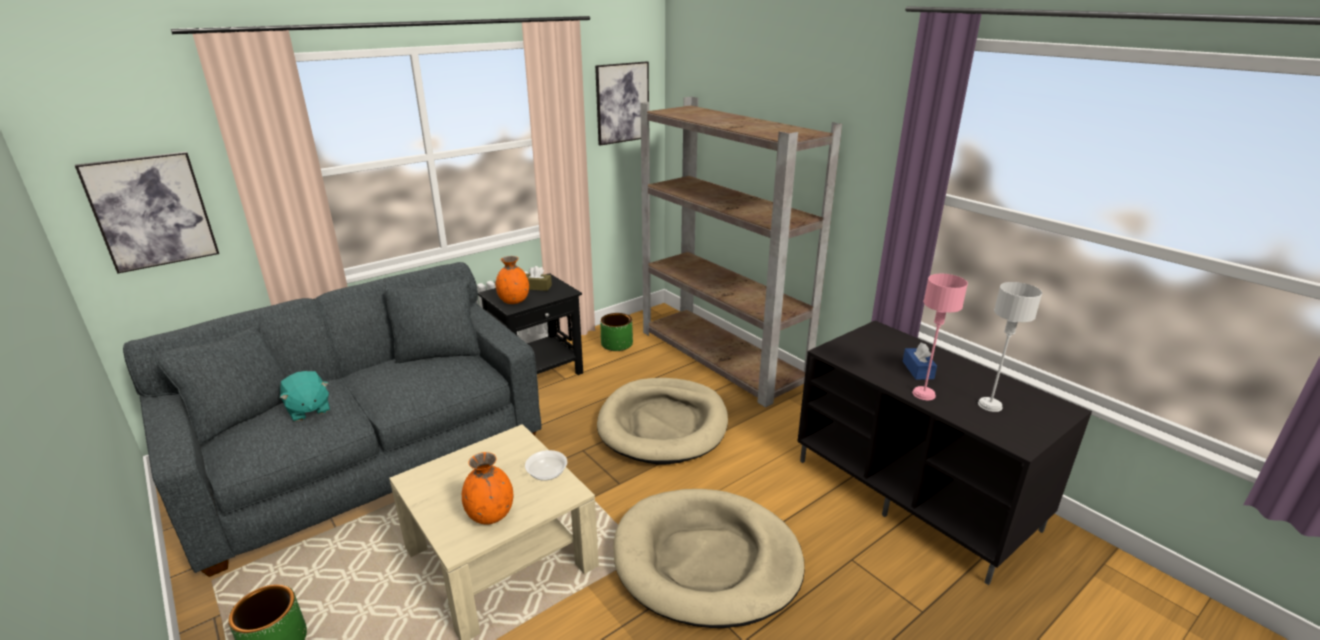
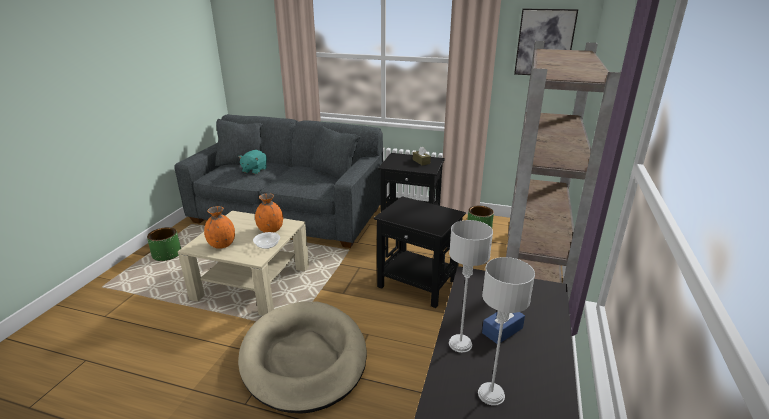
camera: 55 degrees right, 0 degrees up
(151, 211) = (252, 58): picture -> none
(514, 301) = (395, 163): orange vase -> orange vase (271, 230)
(663, 424) = (418, 284): beige dog bed -> black side table
(924, 394) = (460, 344): pink table lamp -> grey table lamp

